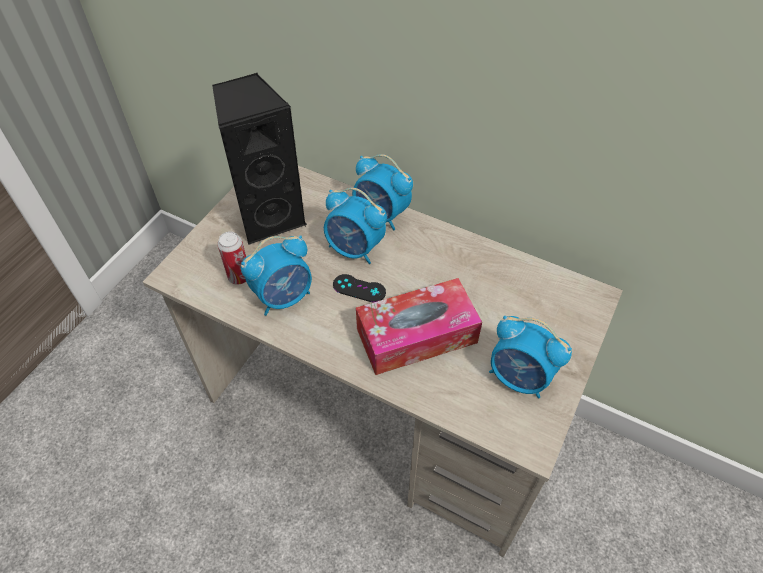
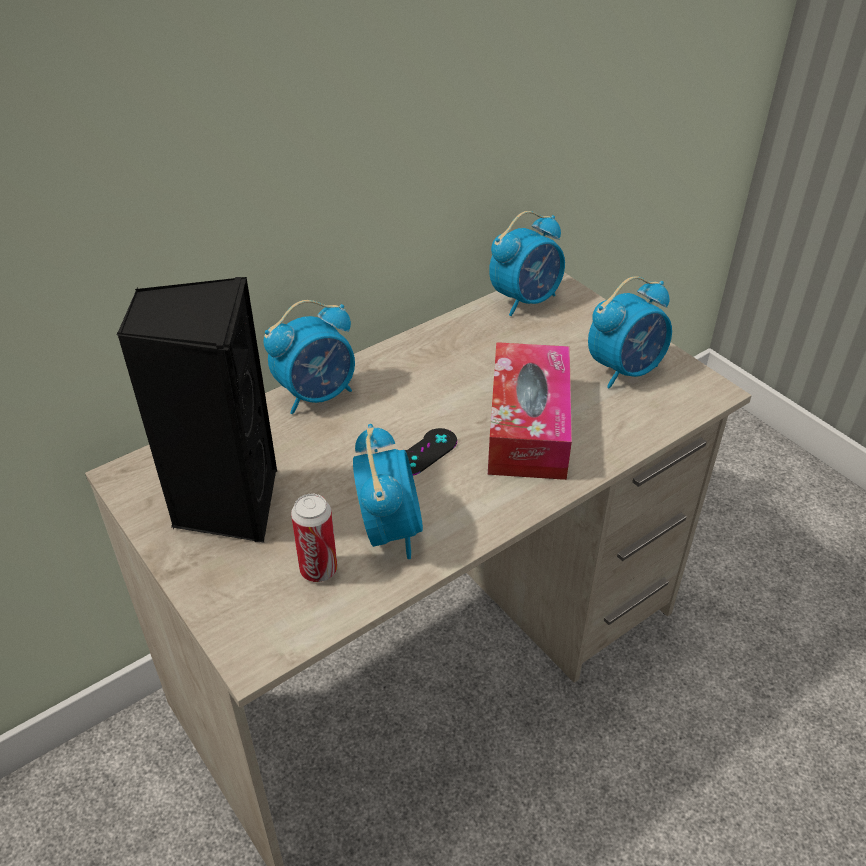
camera: 65 degrees left, 10 degrees down
(355, 249) = (356, 436): alarm clock -> alarm clock (526, 300)

